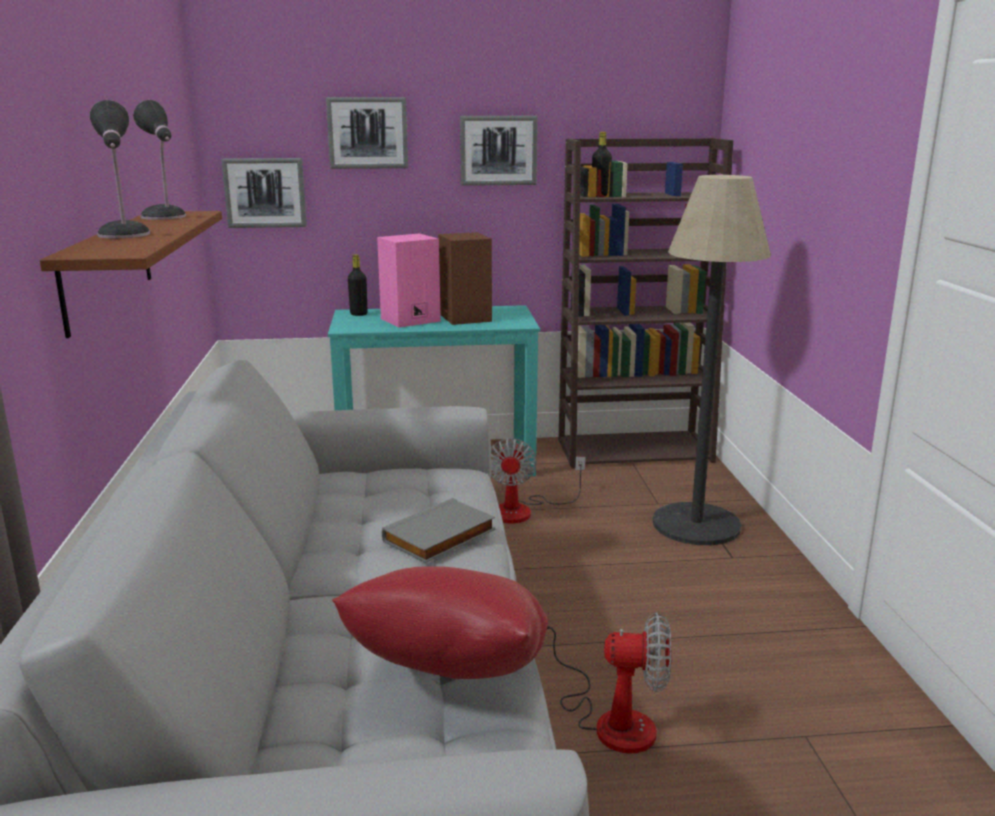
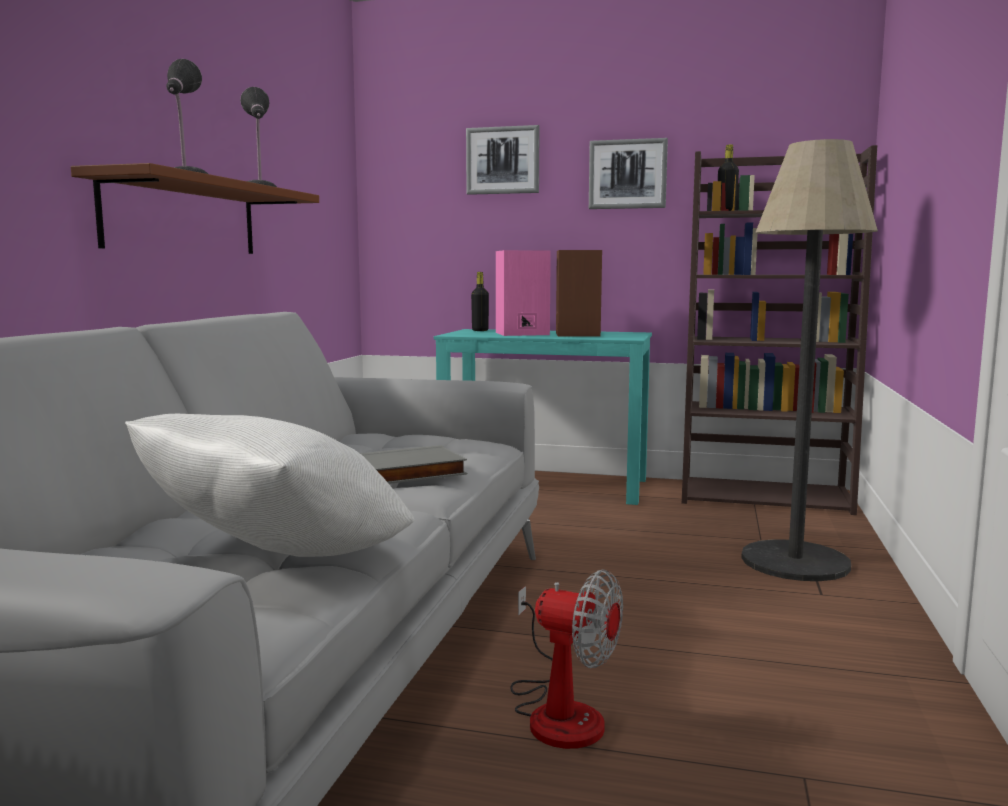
camera: 20 degrees right, 10 degrees down
(265, 192) = (409, 218): picture -> none
(451, 679) = (279, 562): red pillow -> white pillow
(524, 510) = (603, 528): fan -> none

